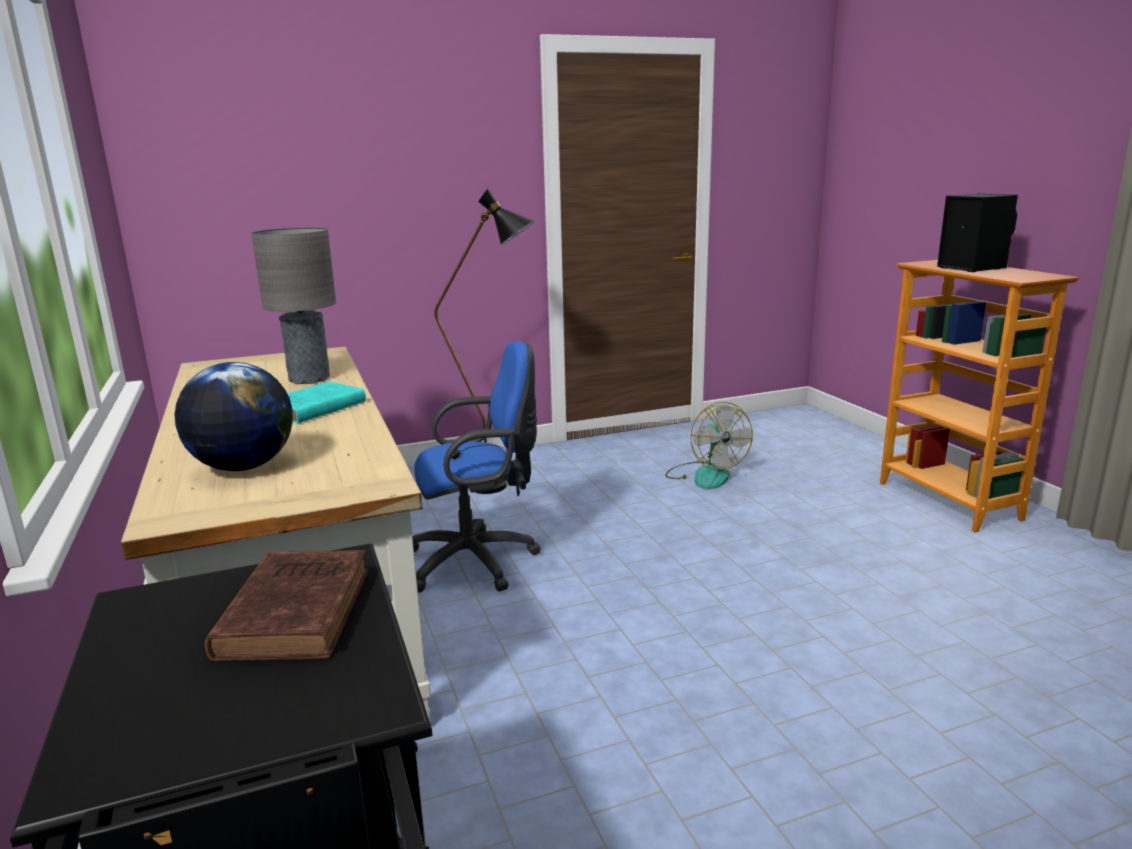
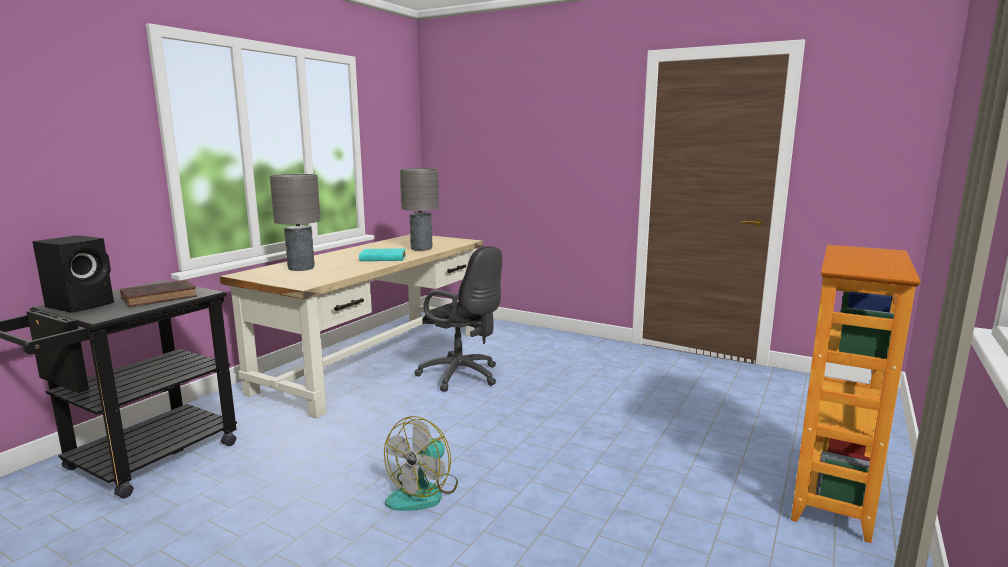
camera: 50 degrees right, 5 degrees down
(243, 467) = (301, 268): globe -> grey table lamp
(478, 561) = (463, 376): blue office chair -> black office chair
(502, 487) = (550, 352): black floor lamp -> none
(705, 475) = (677, 394): fan -> fan (424, 492)
(970, 267) = (866, 257): black speaker -> black speaker (82, 305)

